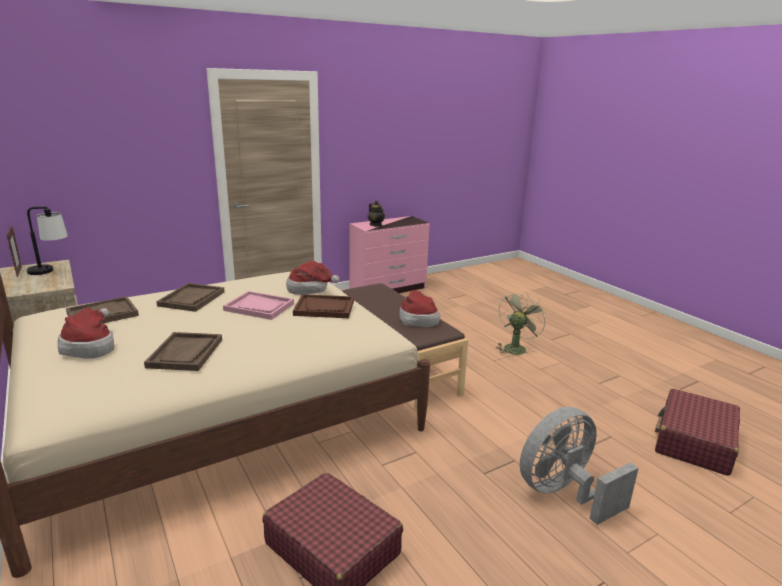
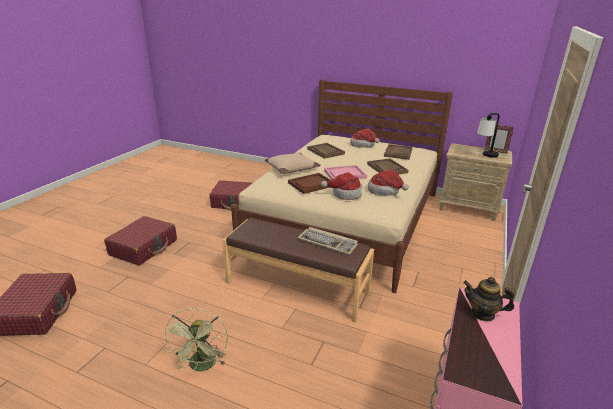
camera: 145 degrees right, 5 degrees up
(304, 339) = (291, 168): none -> beige pillow
(372, 300) = (328, 242): none -> keyboard
(418, 319) = (271, 236): hat -> hat (386, 191)
(564, 493) = (144, 247): grey fan -> red suitcase

